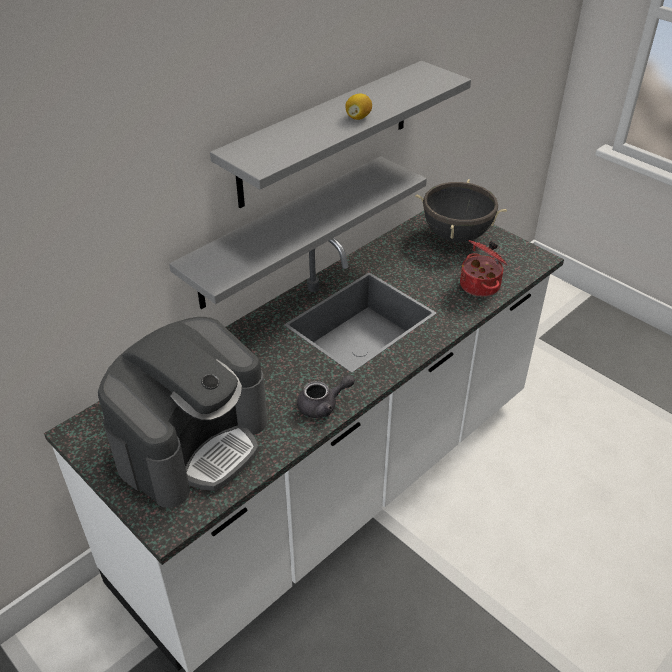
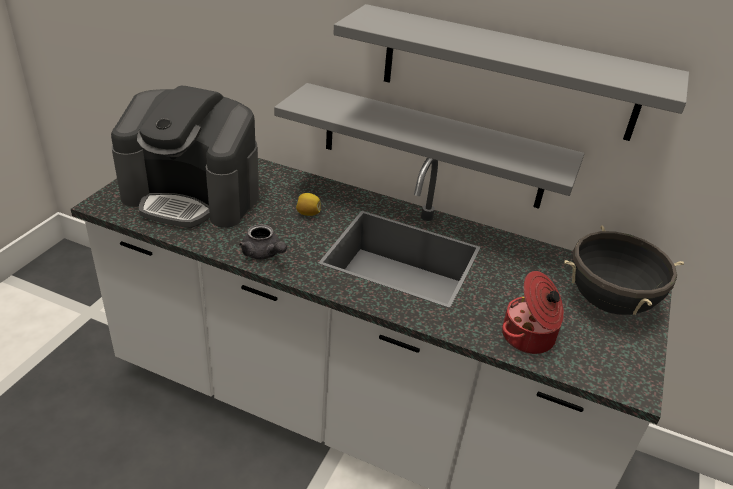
camera: 65 degrees right, 5 degrees down
(358, 117) = (499, 50): lemon -> lemon (308, 213)

